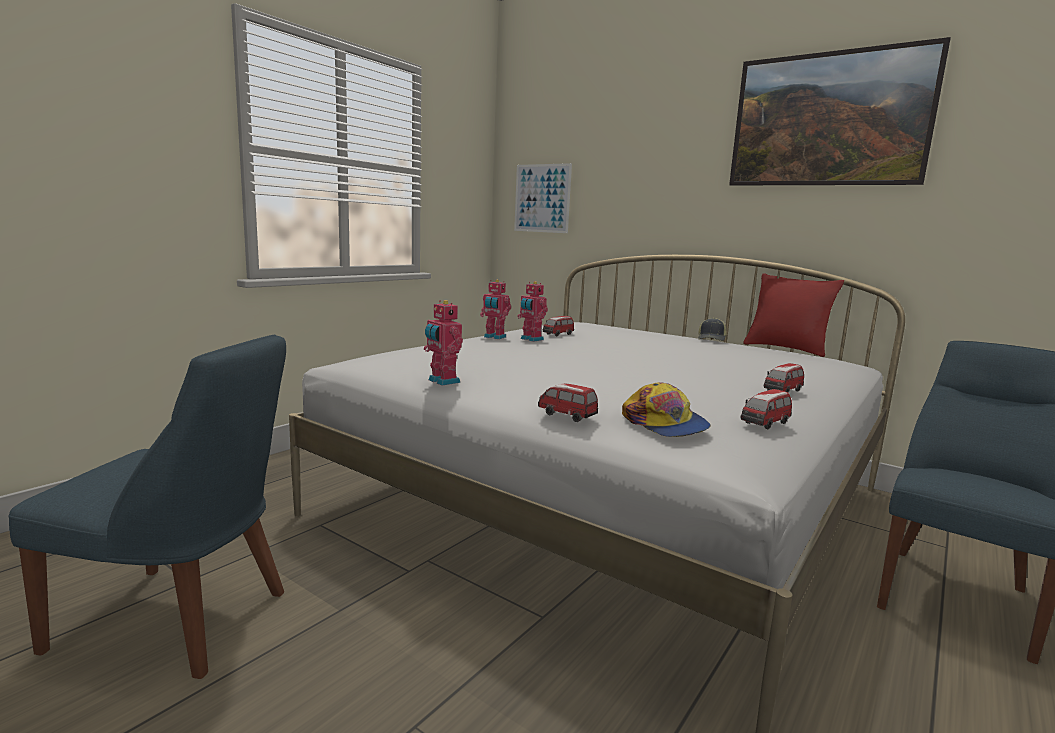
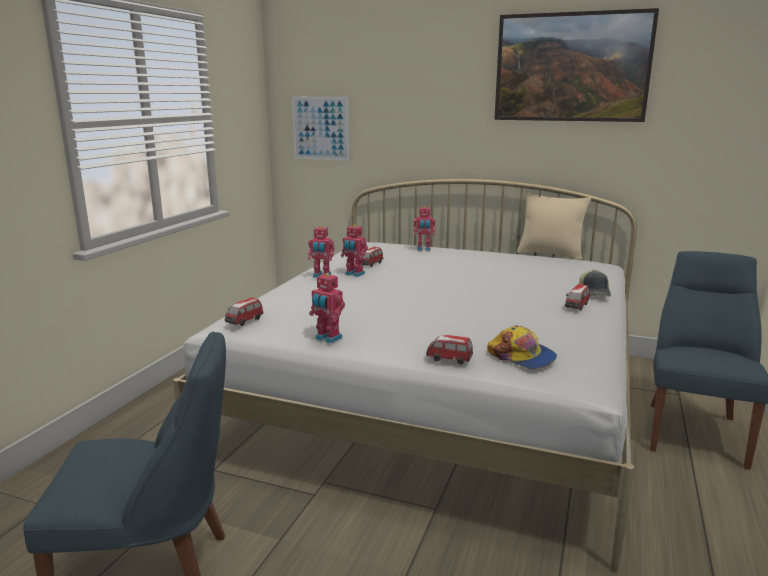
camera: 15 degrees left, 5 degrees up
(631, 330) = (423, 249): none -> toy robot
(712, 339) = (492, 252): cap -> cap (594, 292)
(765, 424) = (584, 343): toy car -> toy car (244, 321)
(786, 349) = (550, 254): red pillow -> beige pillow

